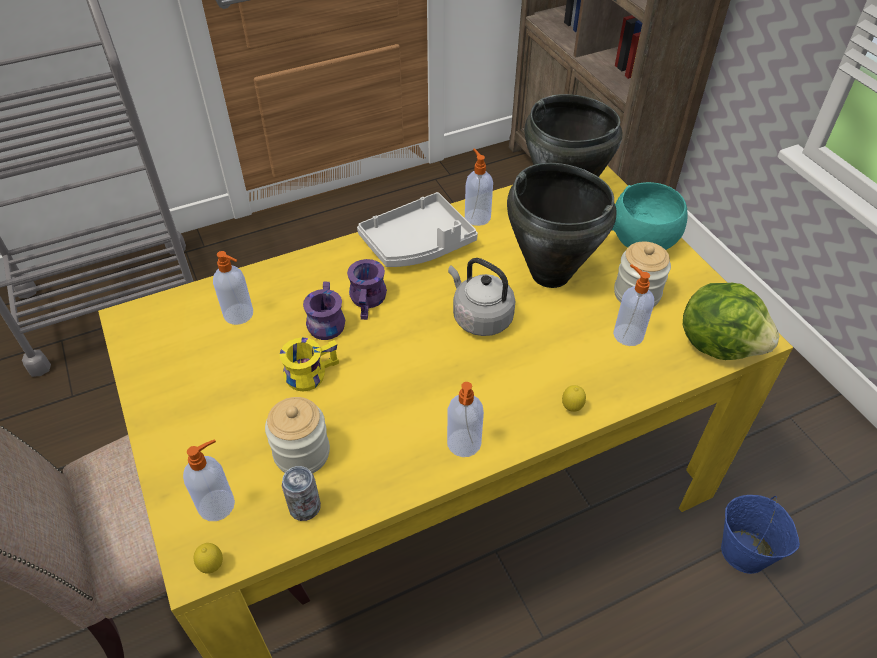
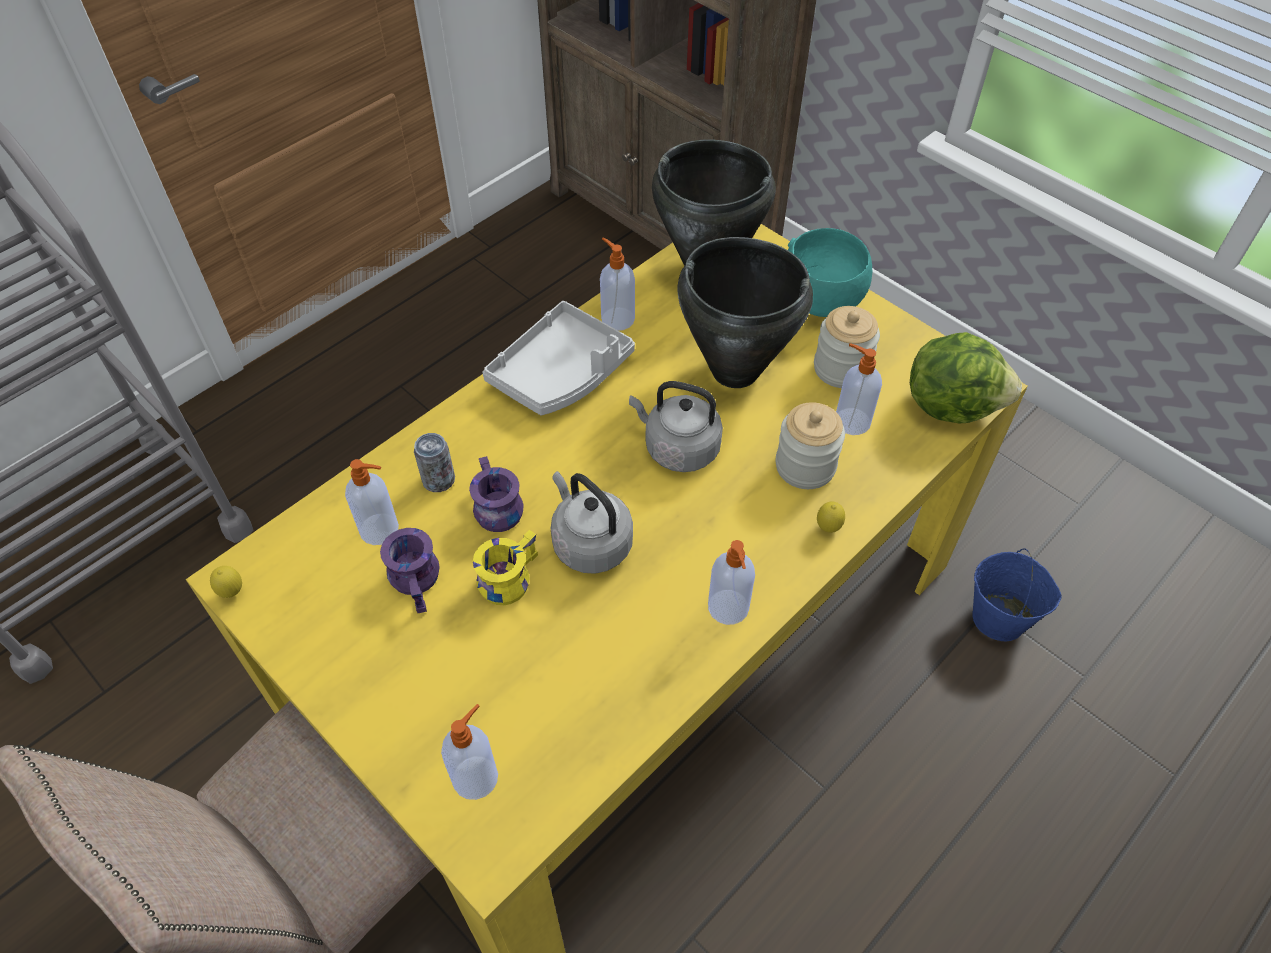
camera: 20 degrees left, 5 degrees up
(212, 566) = (507, 851): lemon -> lemon (232, 592)
(302, 453) = (547, 680): jar -> jar (805, 466)
(305, 507) = (582, 744): can -> can (438, 480)
(370, 300) = (537, 463): purple mug -> purple mug (420, 580)
(381, 365) = (589, 543): none -> grey kettle

